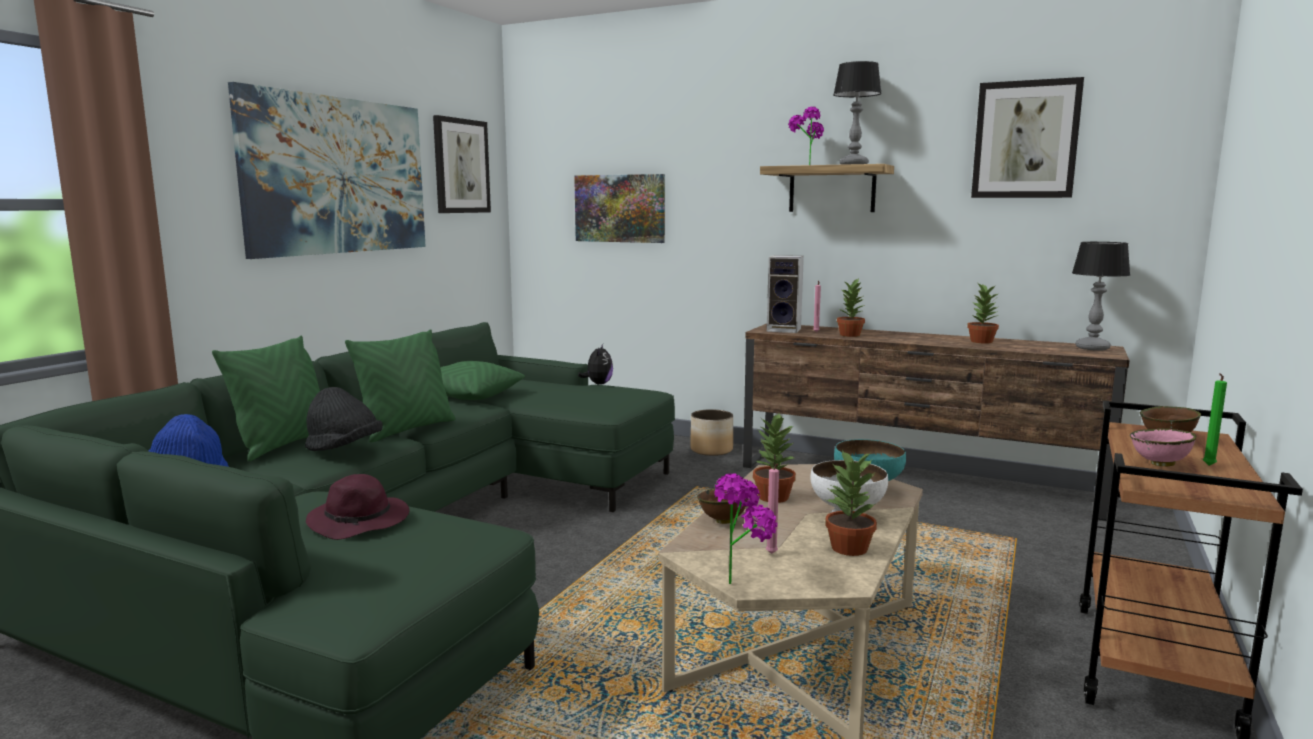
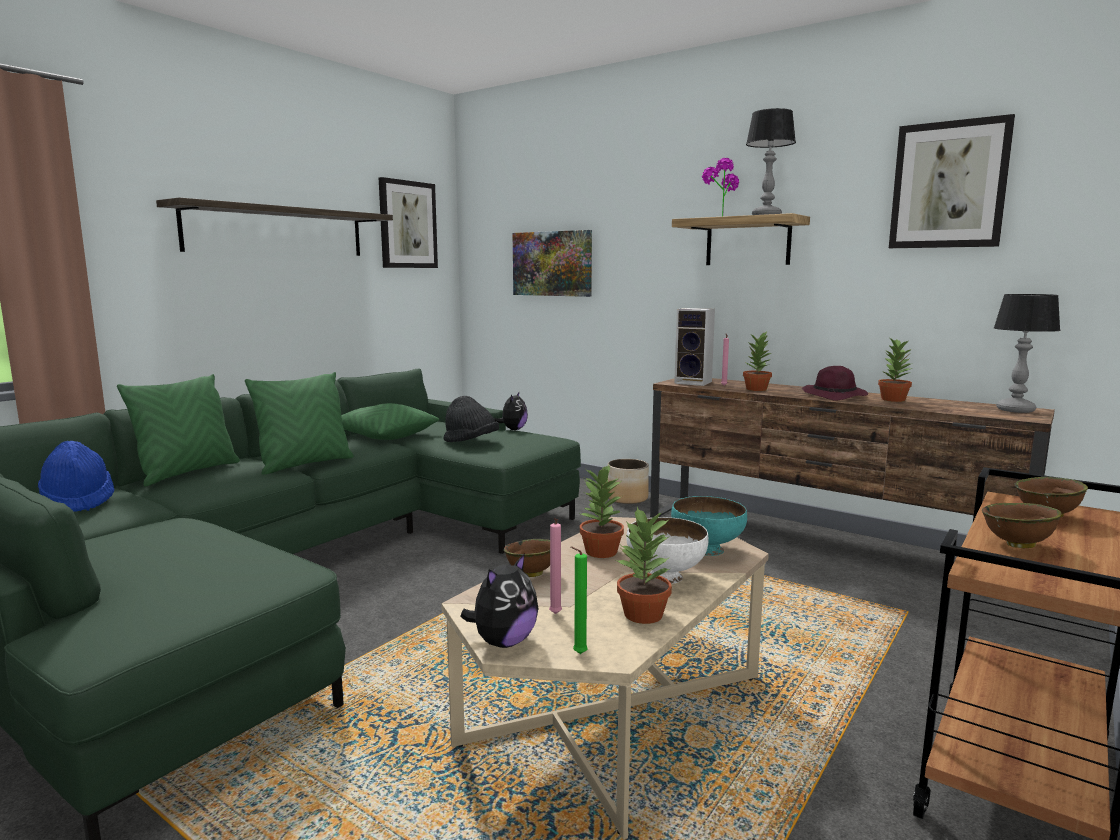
camera: 10 degrees right, 0 degrees up
(338, 176) = (277, 231): picture -> shelf
(344, 449) = (232, 480): black hat -> black hat (471, 442)
(360, 522) = (185, 550): purple hat -> purple hat (835, 396)
(742, 580) = (503, 642): potted plant -> plush toy
(1160, 464) = (1017, 545): pink bowl -> brown bowl
(1208, 466) = (1079, 551): green candle -> green candle (578, 654)

